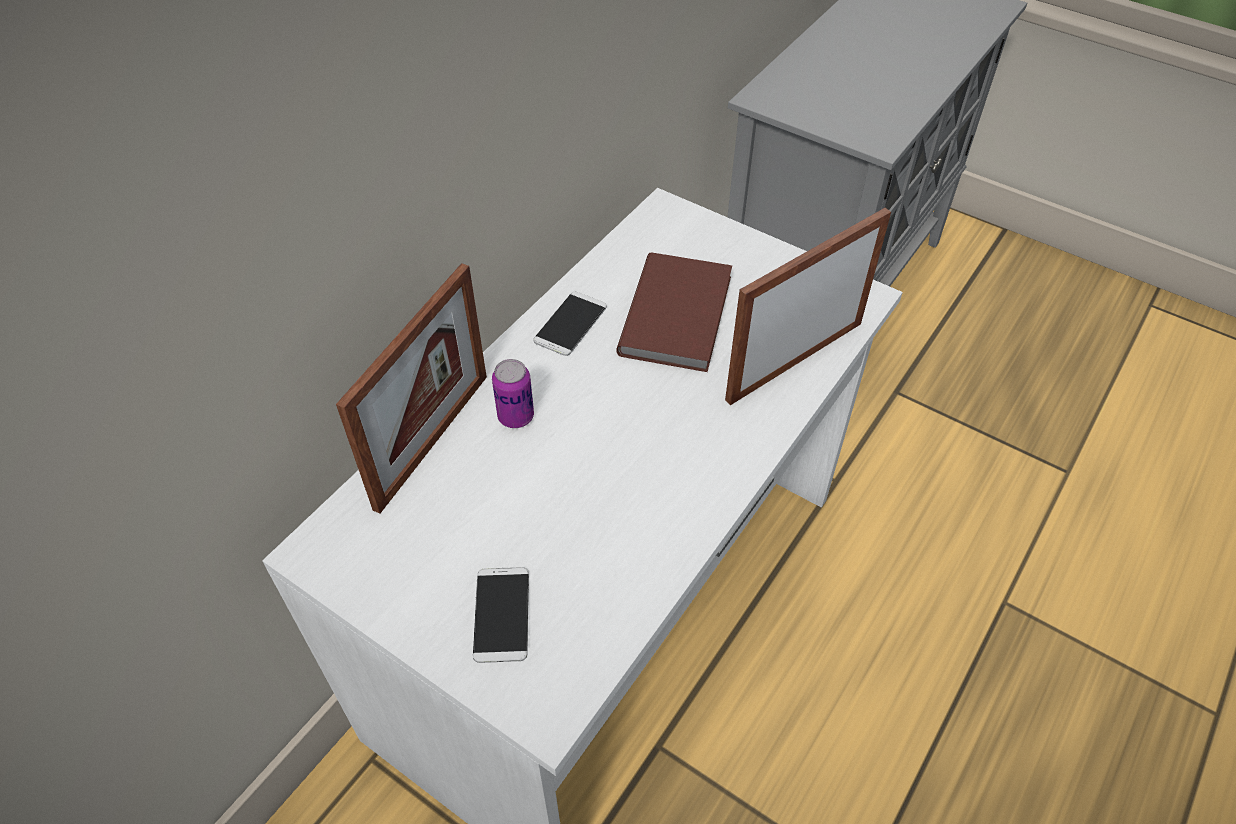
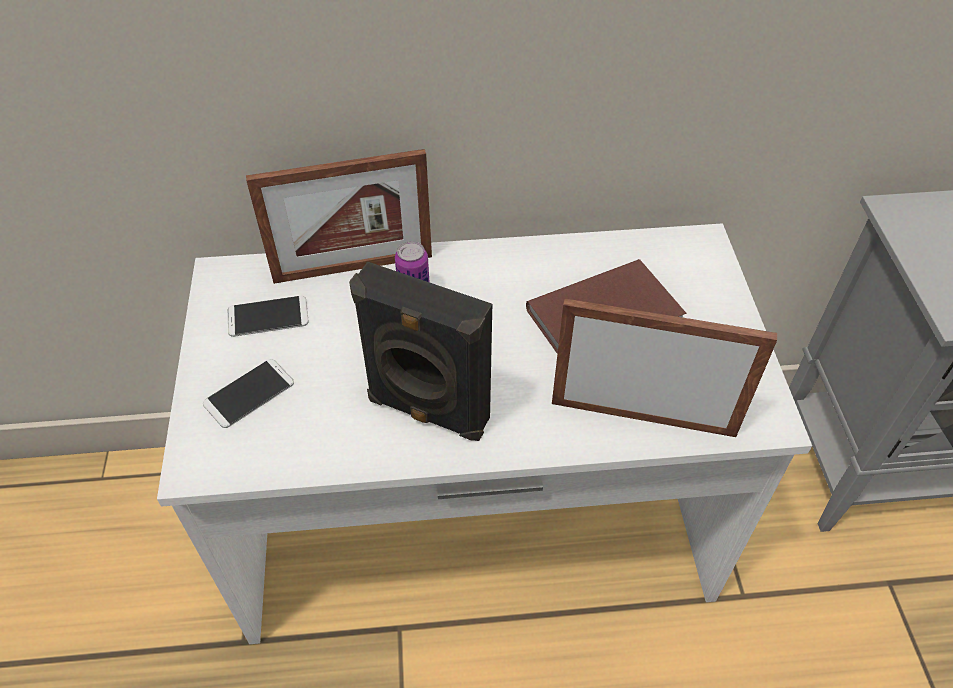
camera: 50 degrees right, 0 degrees up
(570, 324) = (526, 266): phone -> phone (268, 317)
(658, 491) = (427, 412): none -> black speaker

